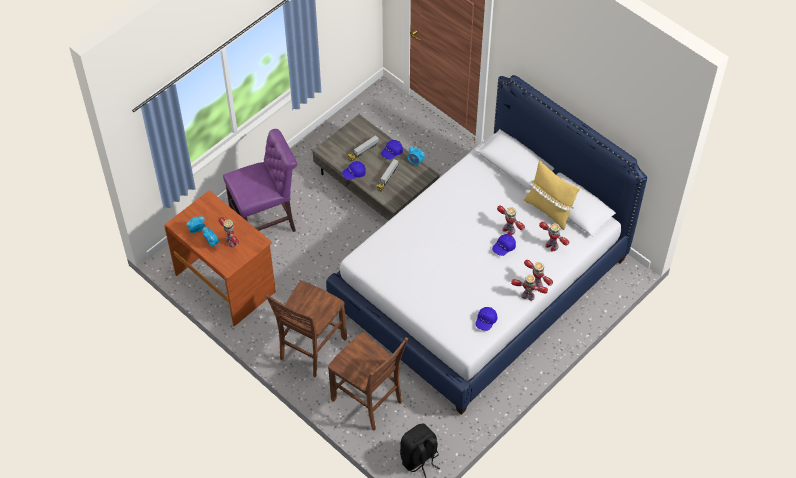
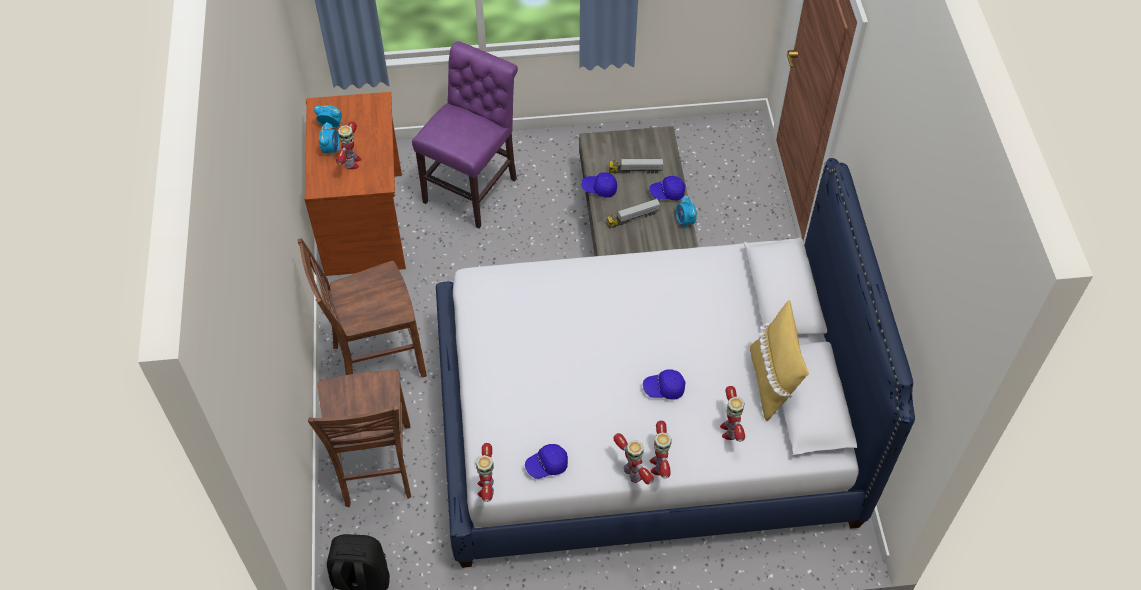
camera: 40 degrees right, 0 degrees up
(266, 222) = (473, 187): purple chair -> purple chair turned 75 degrees counterclockwise
(508, 230) = (693, 370): toy robot -> toy robot (486, 487)

